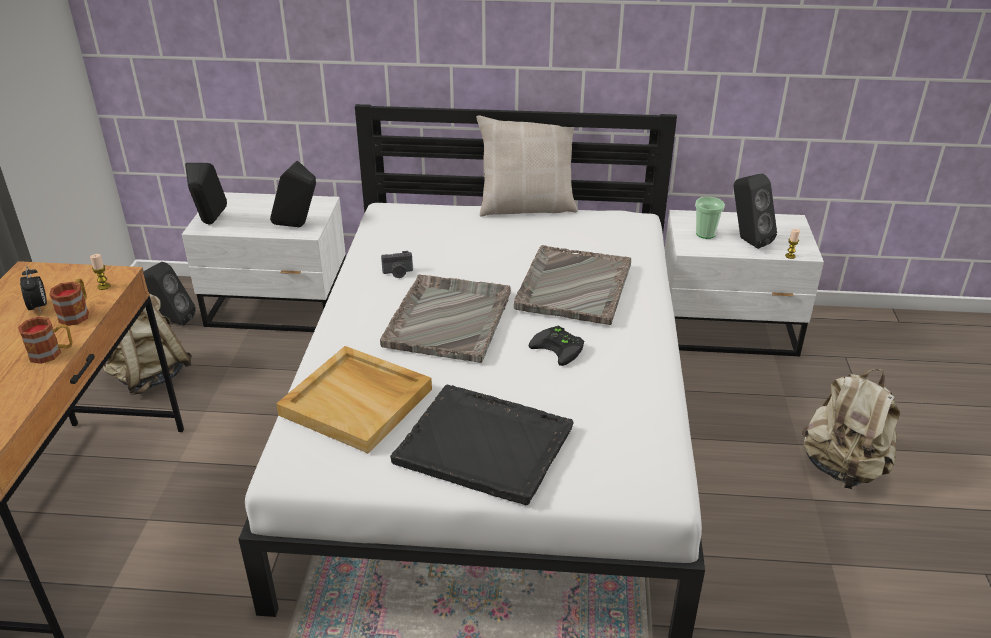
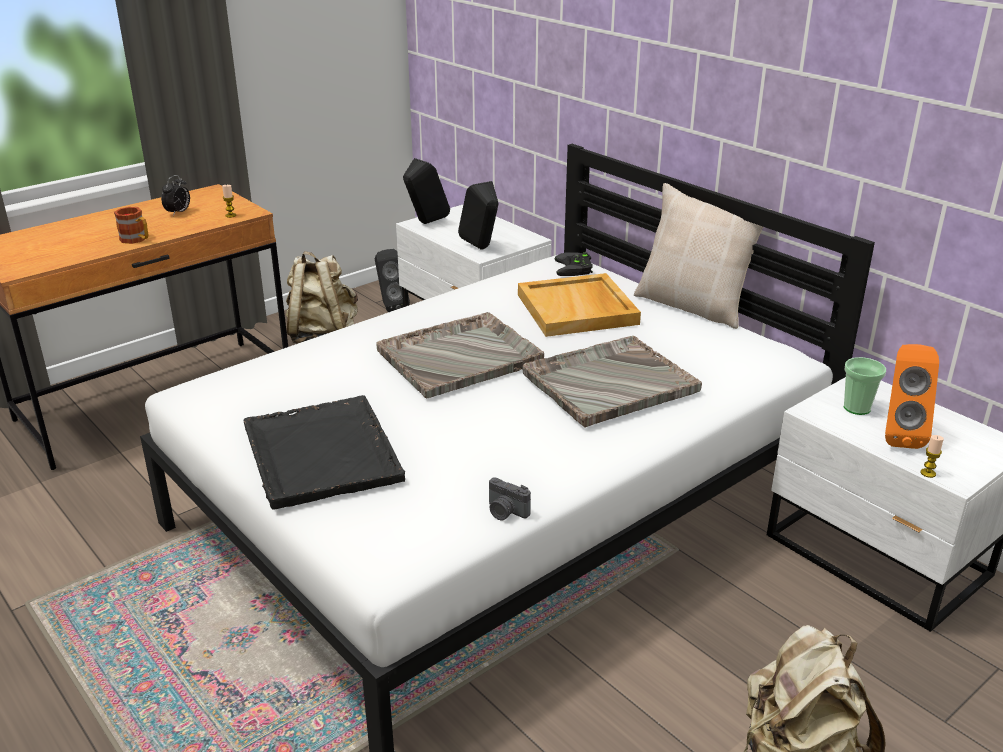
camera: 45 degrees right, 5 degrees down
(77, 313) = (189, 224): mug -> none
(358, 402) = (298, 378): beige tray -> beige tray (578, 309)
(398, 273) = (486, 308): camera -> camera (505, 512)
(560, 348) = (509, 422): black game controller -> black game controller (575, 268)
(747, 241) = (898, 435): black speaker -> orange speaker

